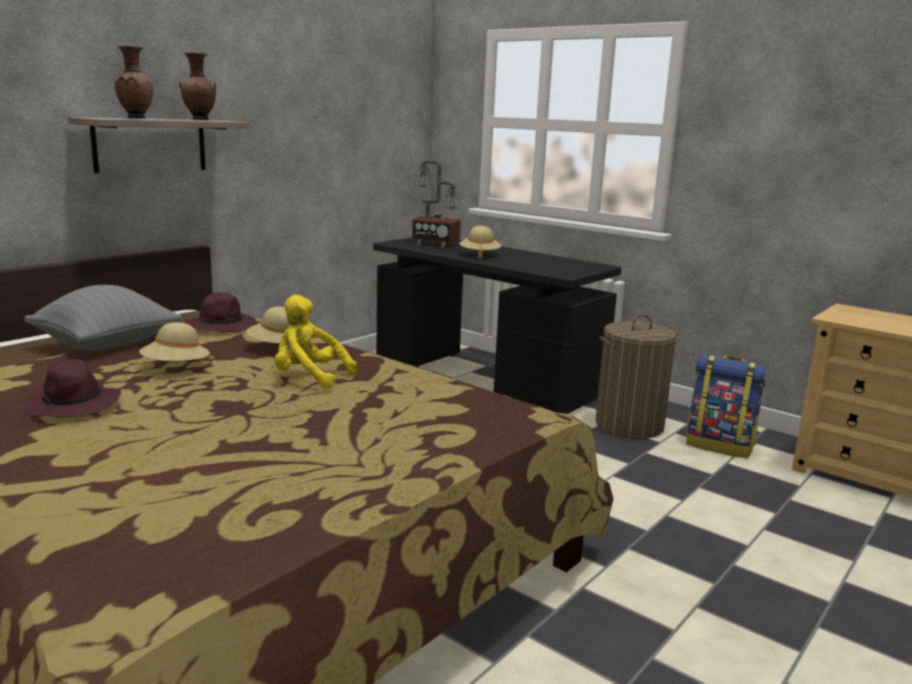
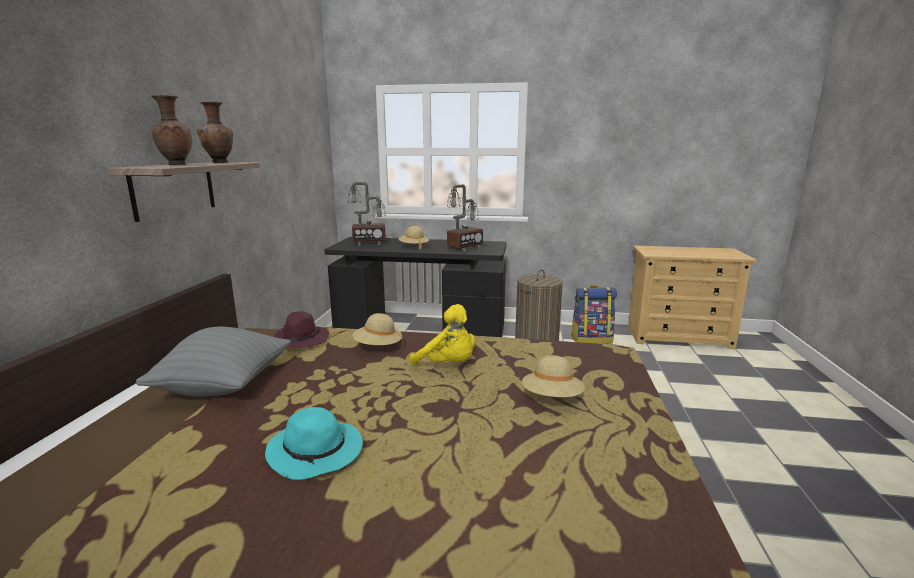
camera: 30 degrees left, 0 degrees up
(74, 406) = (316, 453): purple hat -> turquoise hat
(176, 368) = (336, 387): beige hat -> beige hat (552, 398)
(309, 378) = (448, 365): yellow plush toy -> yellow plush toy turned 135 degrees counterclockwise
(543, 266) = (466, 248): none -> table lamp

